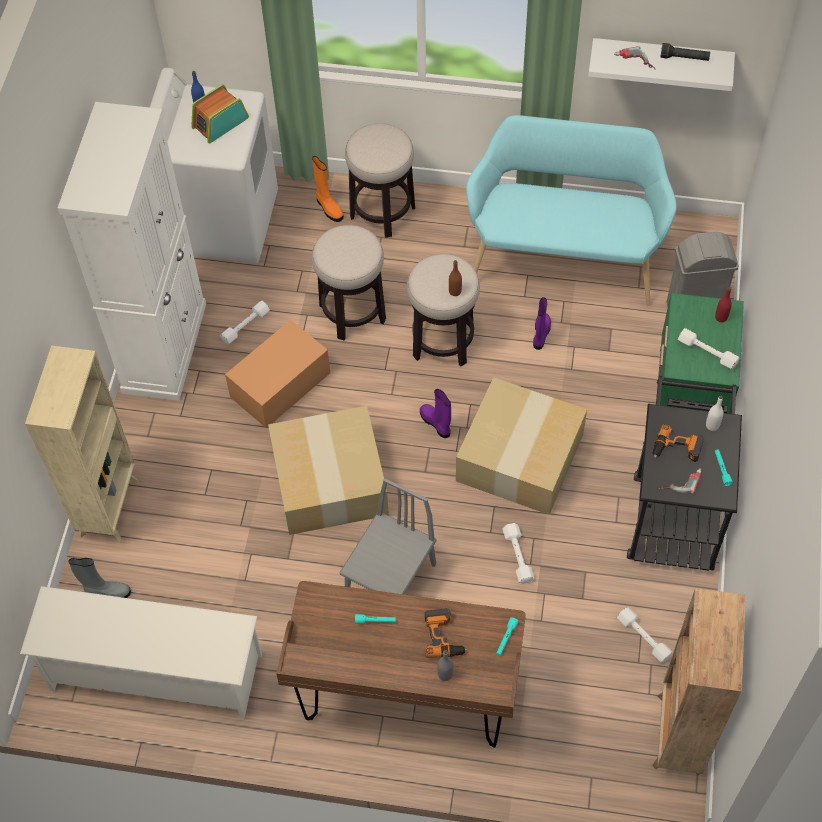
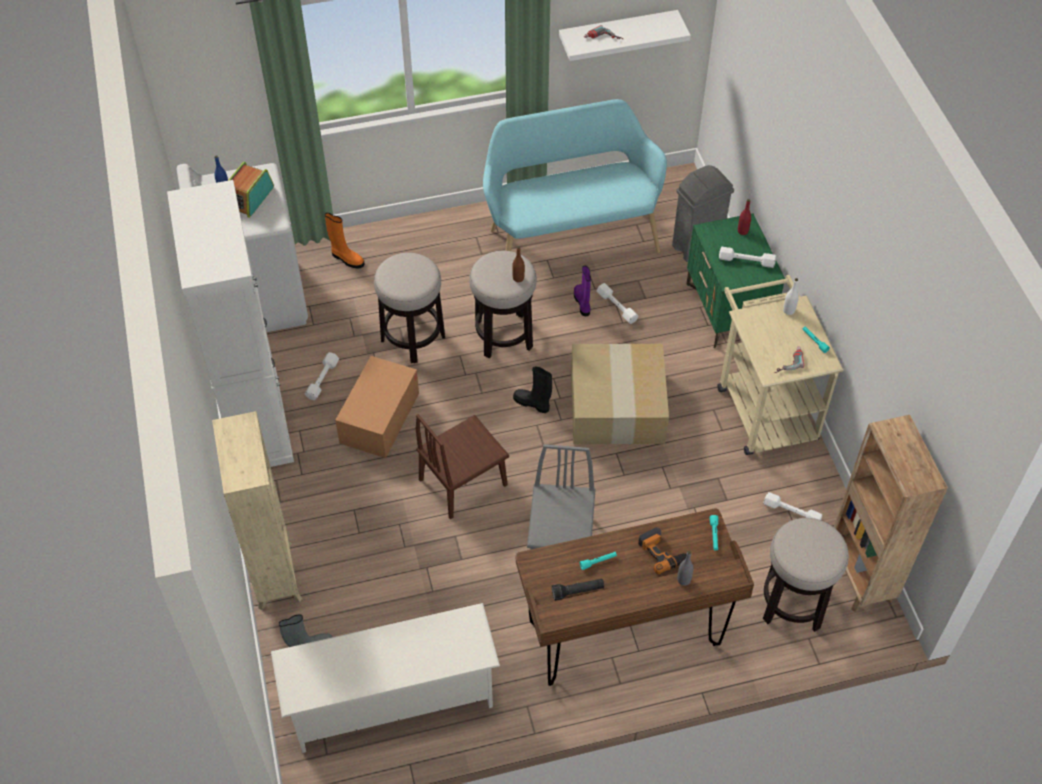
camera: 25 degrees left, 5 degrees down
(328, 480) = (463, 482): cardboard box -> brown chair
(382, 212) = (396, 248): stool -> stool (793, 603)
(436, 423) = (532, 403): purple boot -> black boot
(518, 556) = (657, 485): white dumbbell -> white dumbbell (617, 307)
(673, 511) = (763, 405): black cart -> beige cart
(676, 449) = (771, 338): power drill -> none
(684, 58) = (641, 25): black flashlight -> black flashlight (578, 591)

